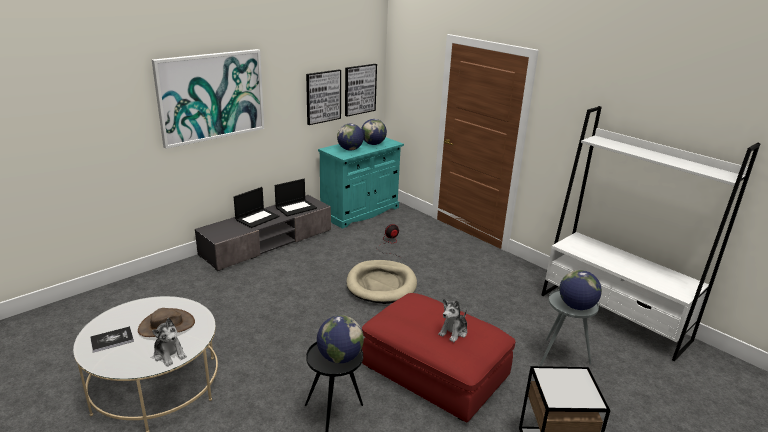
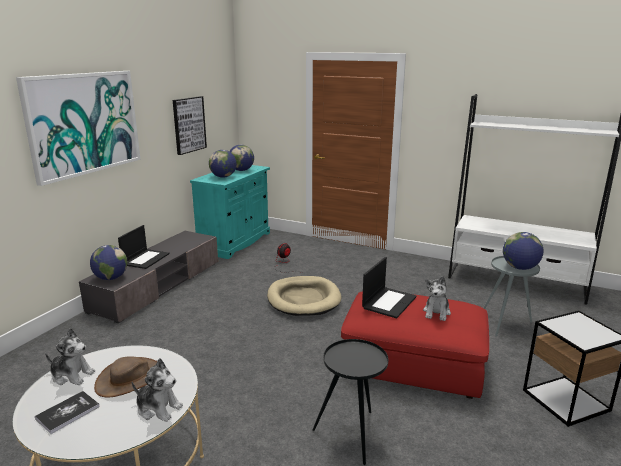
camera: 20 degrees left, 5 degrees down
(132, 311) = (72, 375): none -> plush toy
(296, 207) = (181, 243): laptop -> laptop (389, 302)
(340, 357) = (361, 358): globe -> globe (111, 278)
(359, 89) = (219, 117): picture -> none

